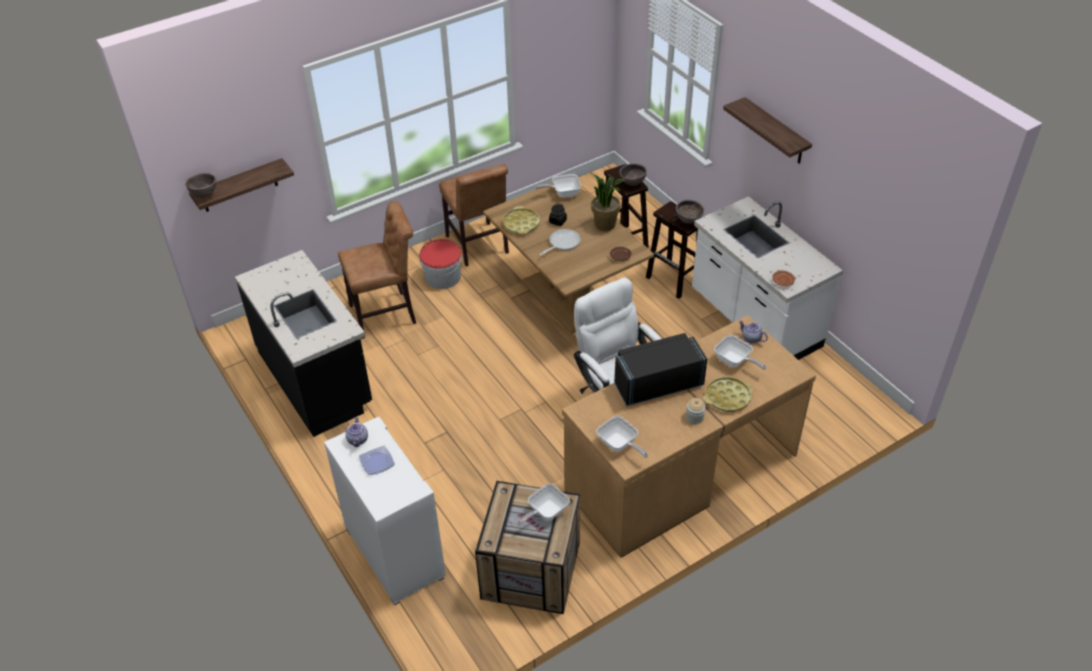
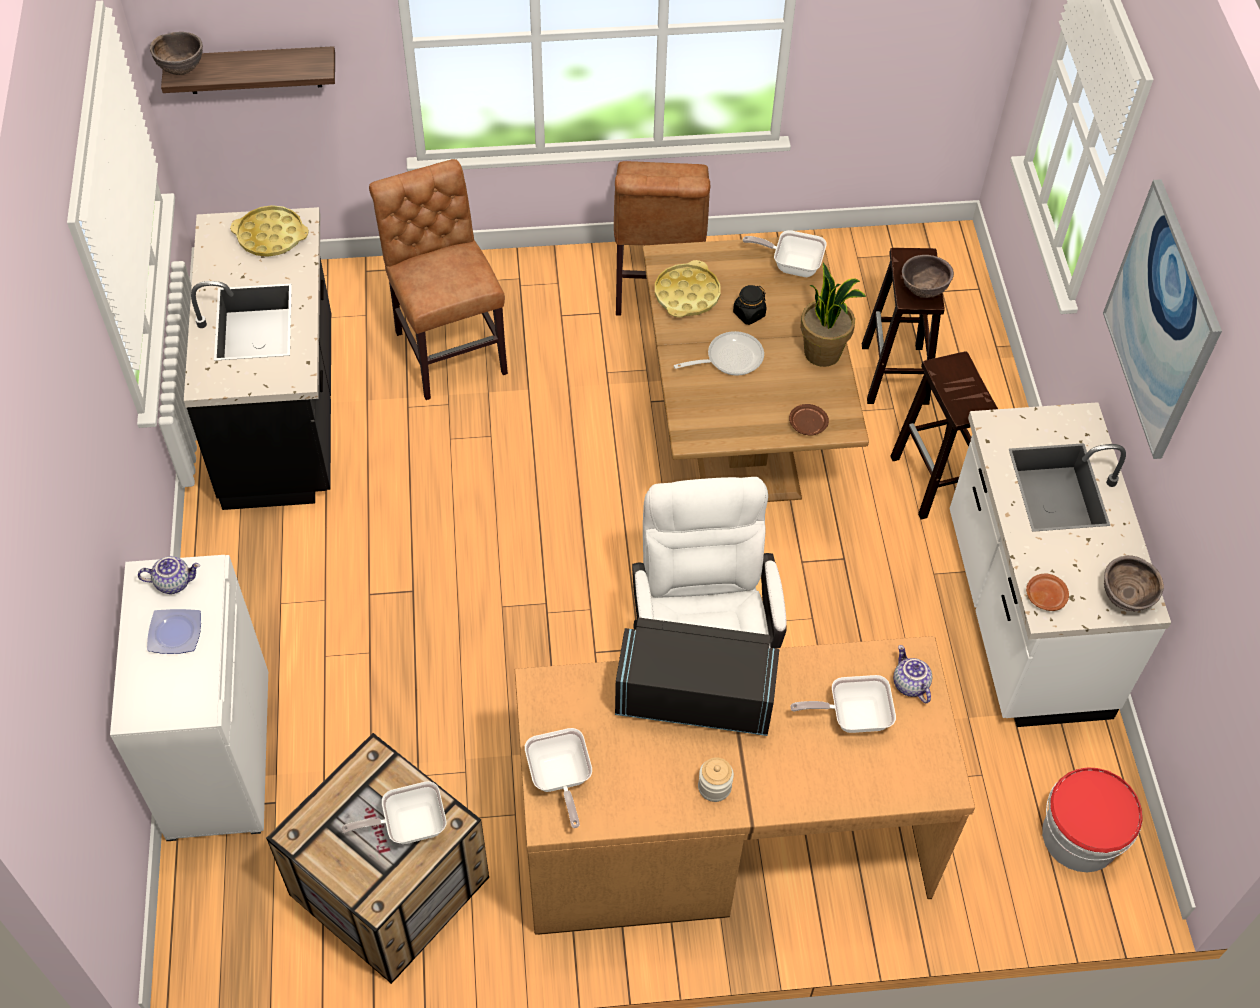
camera: 25 degrees right, 10 degrees up
(358, 440) = (174, 582): teapot -> teapot turned 120 degrees counterclockwise
(386, 314) = (448, 348): brown chair -> brown chair turned 120 degrees counterclockwise
(442, 276) = (570, 318): bucket -> bucket (1080, 835)
(688, 221) = (971, 403): brown bowl -> brown bowl (1125, 599)
(727, 397) = (793, 777): yellow tray -> yellow tray (271, 236)
(735, 362) = (851, 716): frying pan -> frying pan turned 105 degrees clockwise
(775, 132) = (1161, 321): shelf -> picture

